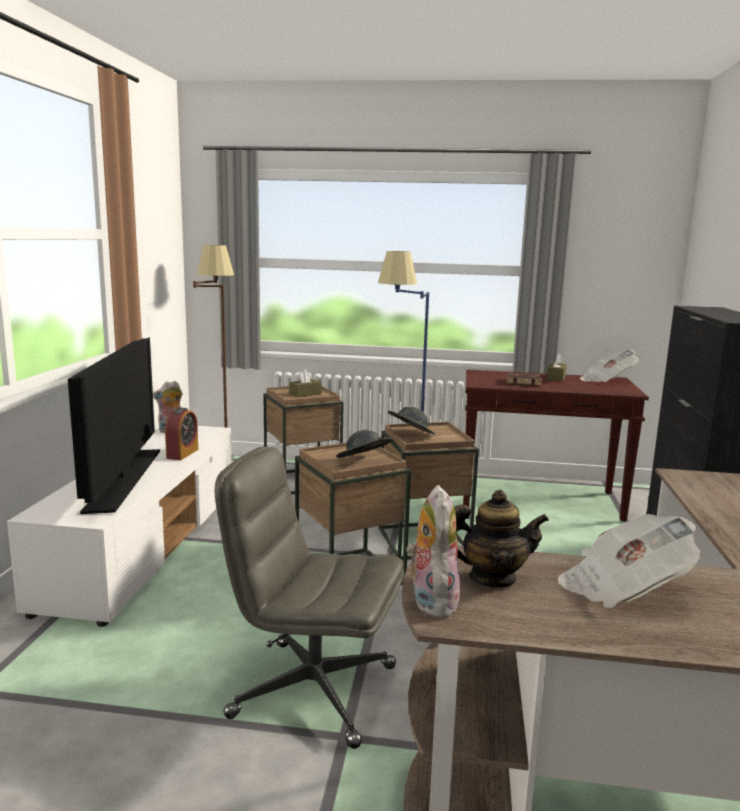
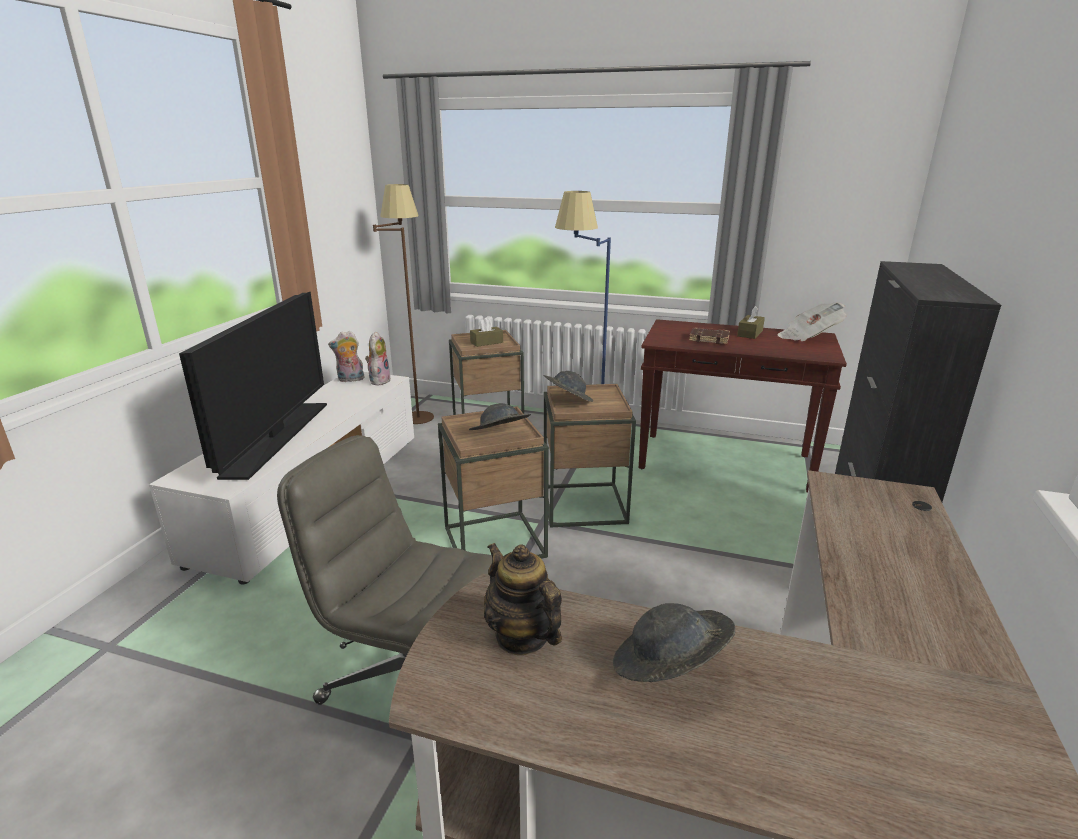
camera: 10 degrees right, 10 degrees up
(182, 453) = (347, 408): alarm clock -> none
(431, 600) = (433, 666): plush toy -> plush toy (379, 380)
(492, 578) = (522, 636): teapot -> teapot turned 135 degrees counterclockwise
(622, 589) = (669, 668): newspaper -> grey hat

